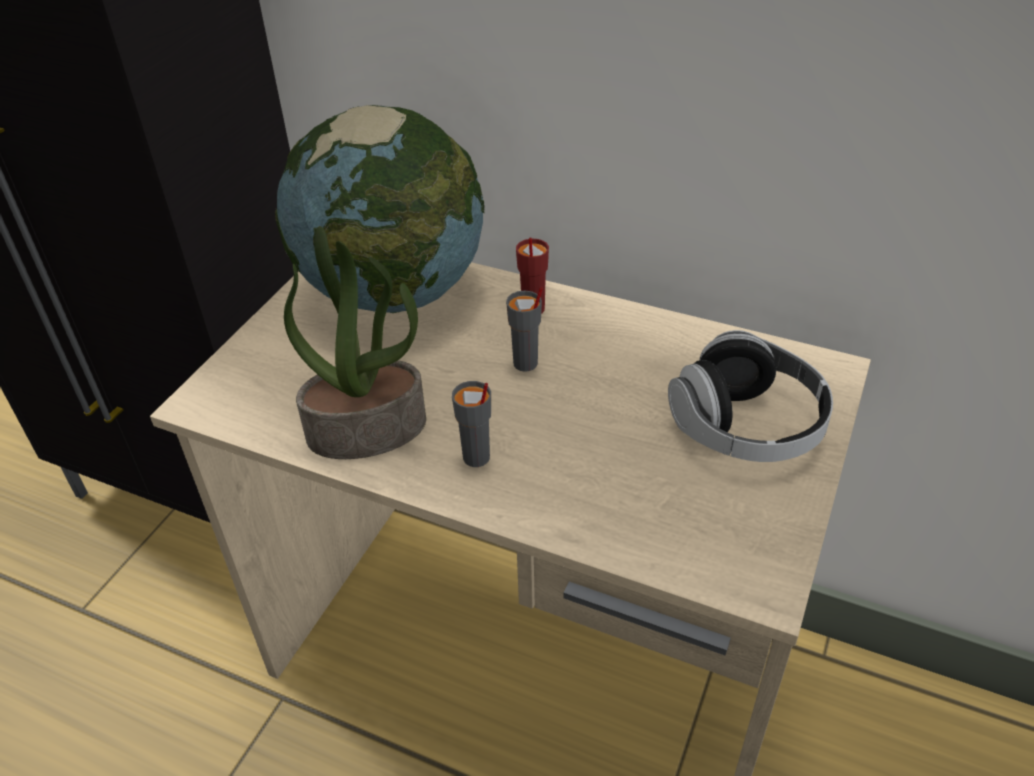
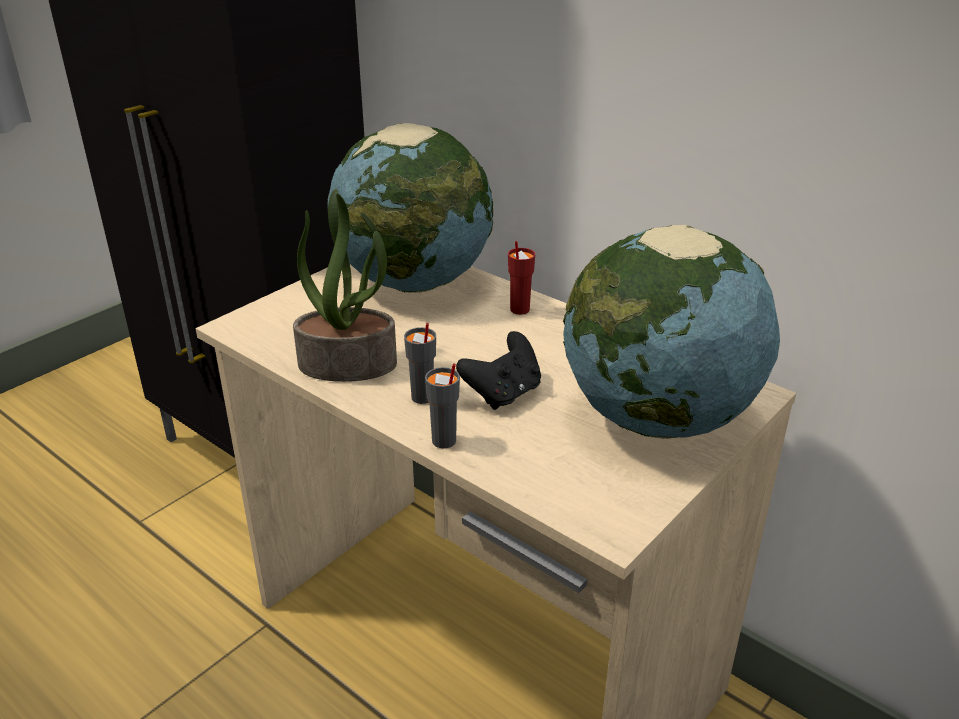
camera: 15 degrees right, 10 degrees down
(525, 364) = (494, 344): grey cup -> grey cup (444, 441)
(566, 431) = (503, 394): none -> black game controller
(746, 426) = (657, 418): headphones -> globe

